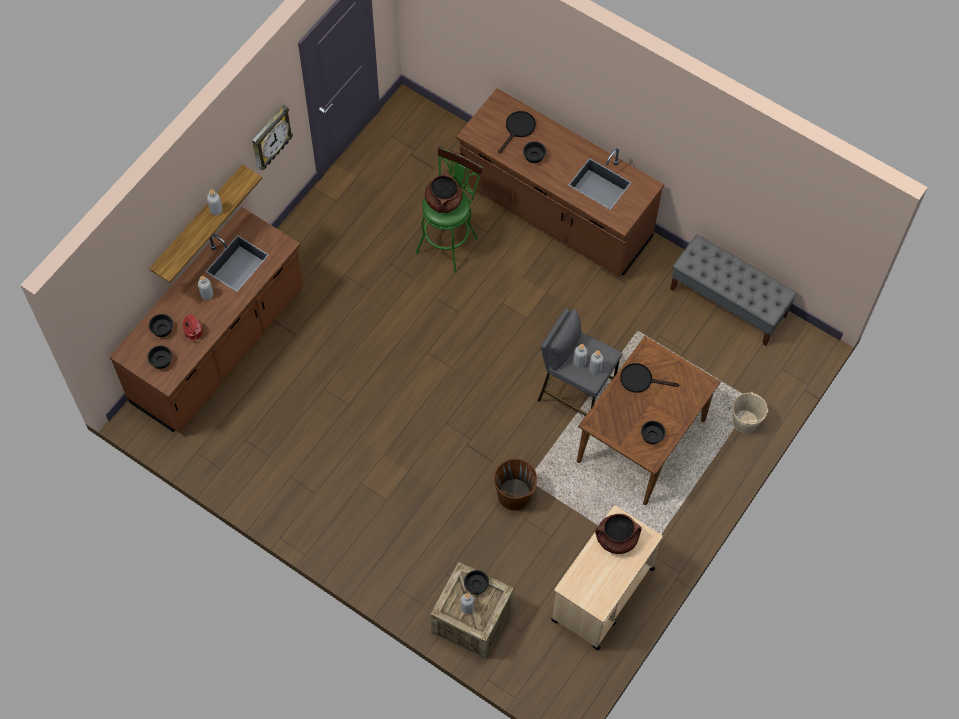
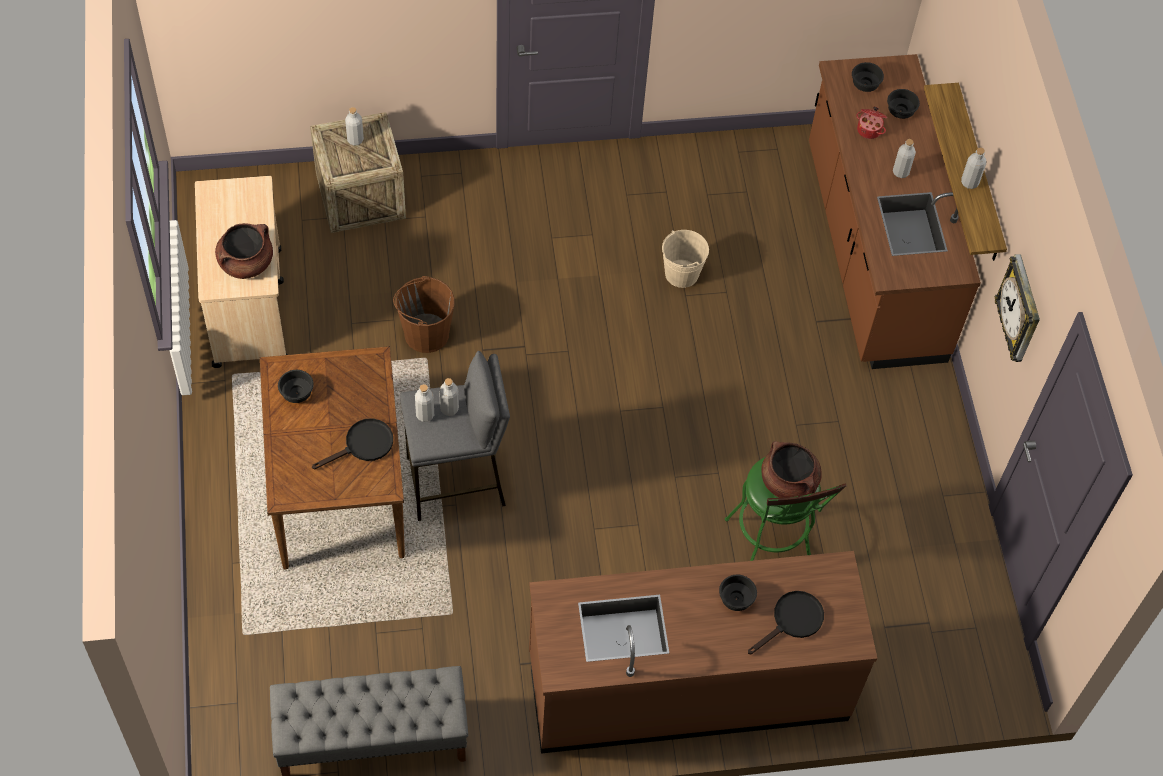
camera: 135 degrees right, 5 degrees down
(476, 586) = (364, 162): black bowl -> none
(518, 129) = (792, 621): black frying pan -> black frying pan turned 120 degrees counterclockwise
(745, 421) = (233, 602): beige bucket -> beige bucket (681, 273)

